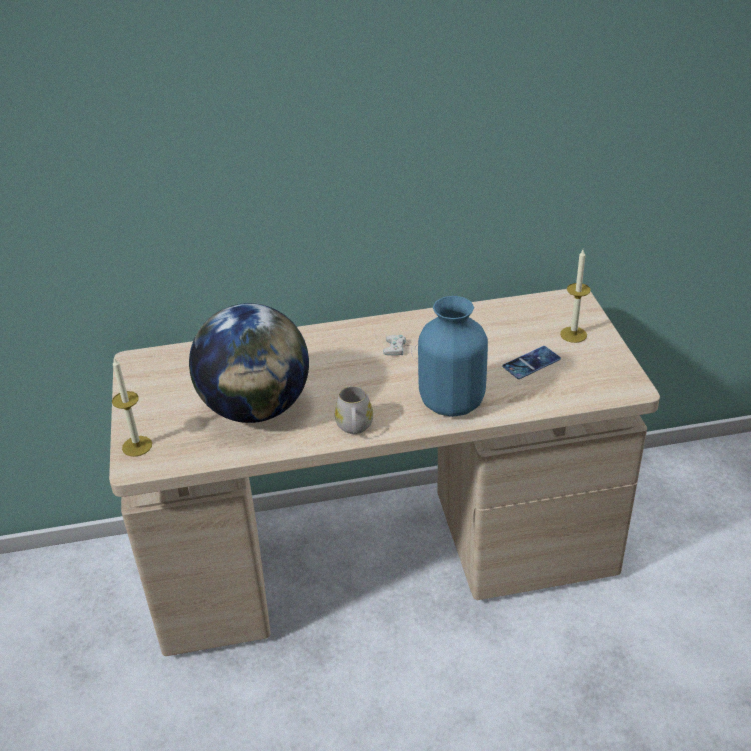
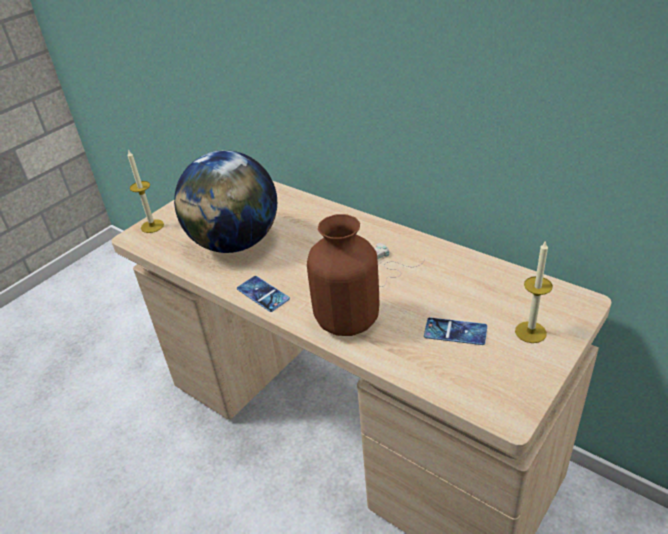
camera: 50 degrees right, 0 degrees up
(354, 428) = (263, 294): white mug -> phone
(451, 402) = (348, 320): blue vase -> brown vase

